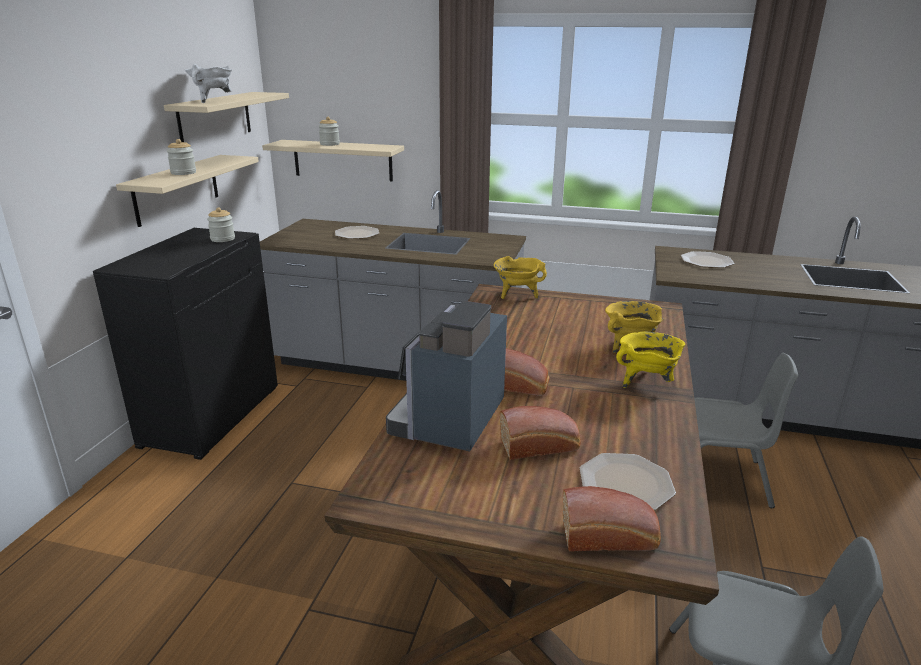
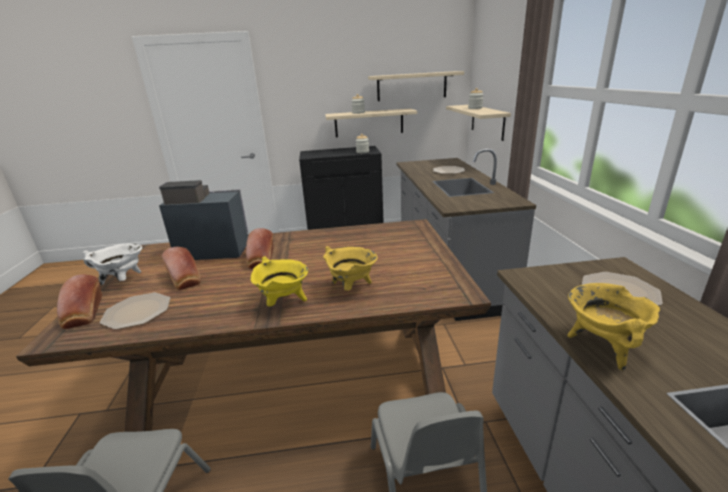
camera: 70 degrees right, 0 degrees up
(212, 101) = (394, 74): white cooking pot -> white cooking pot (123, 281)
(517, 295) = (418, 233): yellow cooking pot -> yellow cooking pot (602, 347)

